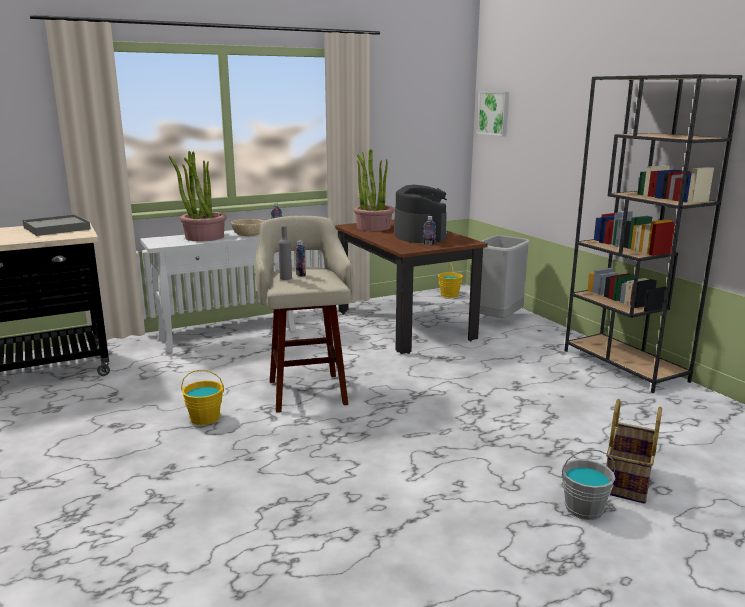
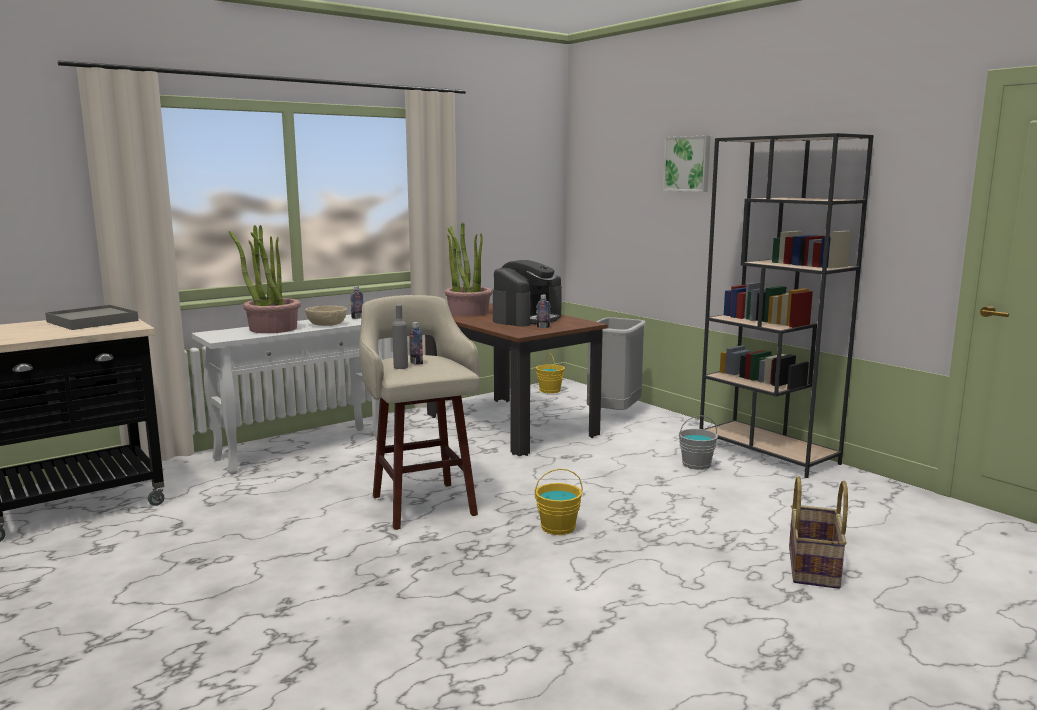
camera: 10 degrees left, 5 degrees down
(205, 418) = (308, 543): yellow bucket -> yellow bucket (558, 527)
(420, 236) = (527, 319): coffee machine -> coffee machine turned 60 degrees clockwise
(494, 113) = (592, 182): picture -> picture (688, 164)
(584, 508) = (779, 599): grey bucket -> grey bucket (696, 464)

